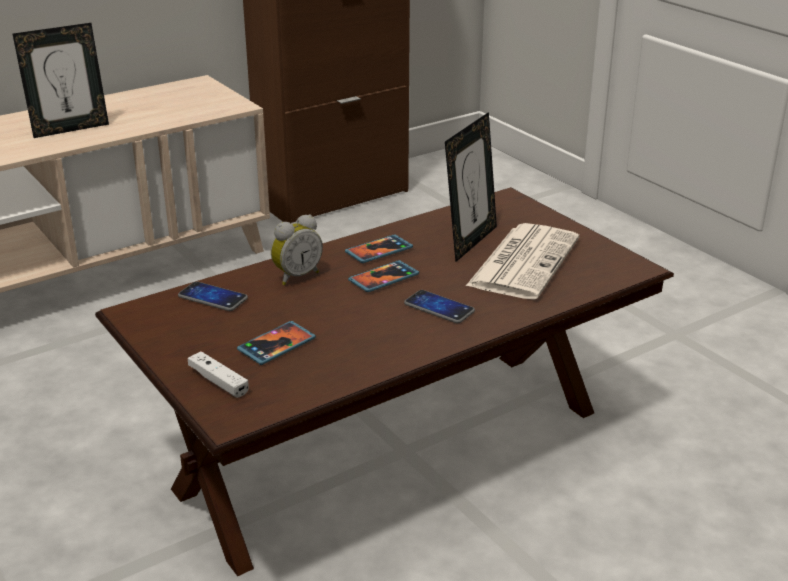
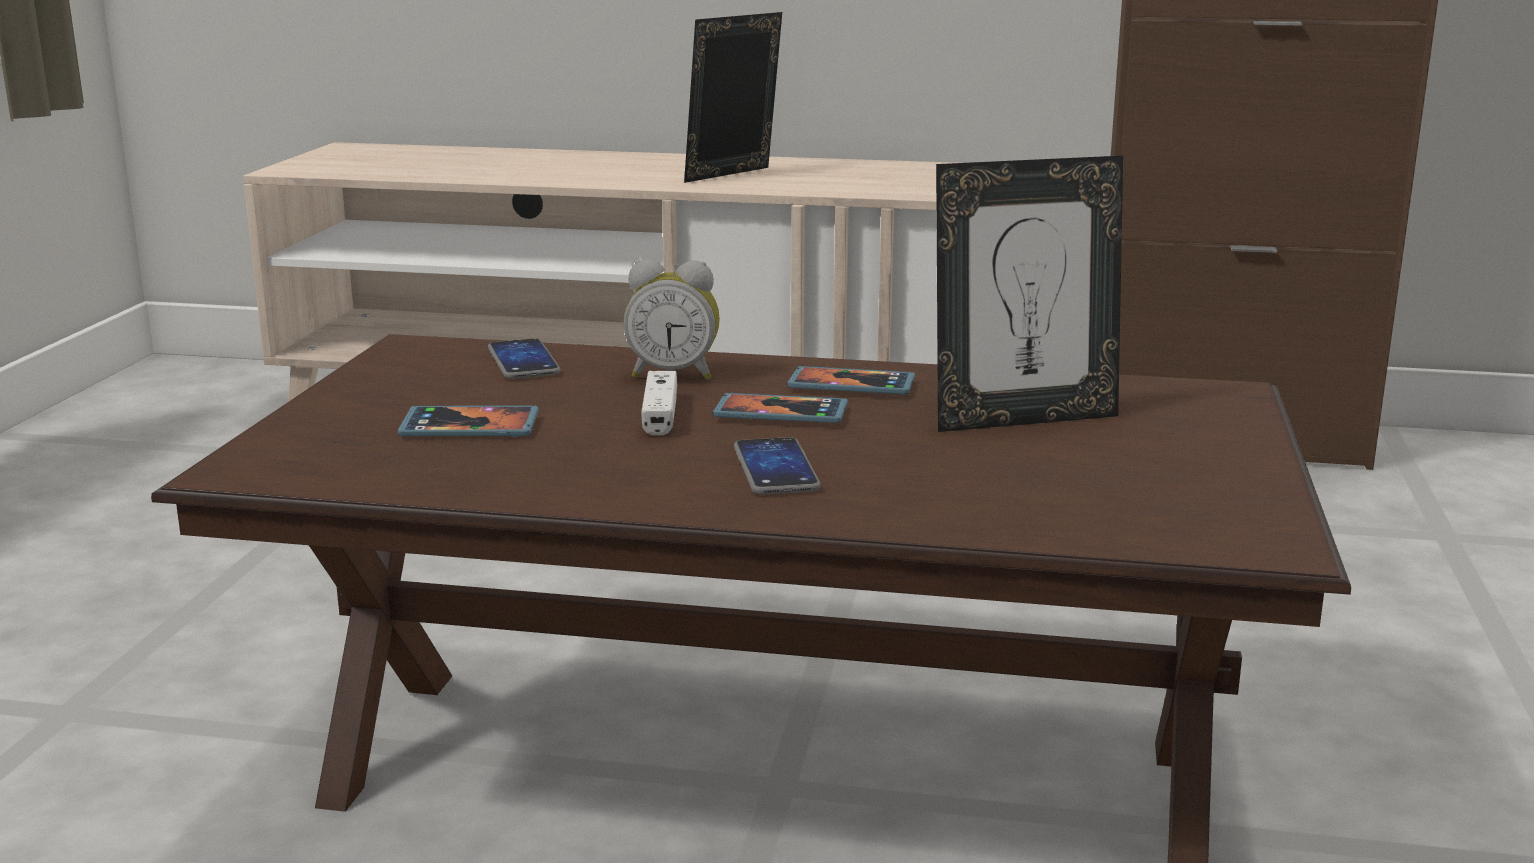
camera: 45 degrees right, 10 degrees down
(70, 129) = (734, 176): picture frame -> picture frame turned 120 degrees clockwise
(218, 381) = (320, 433): white game controller -> white game controller (660, 415)
(523, 261) = (1058, 467): newspaper -> none

